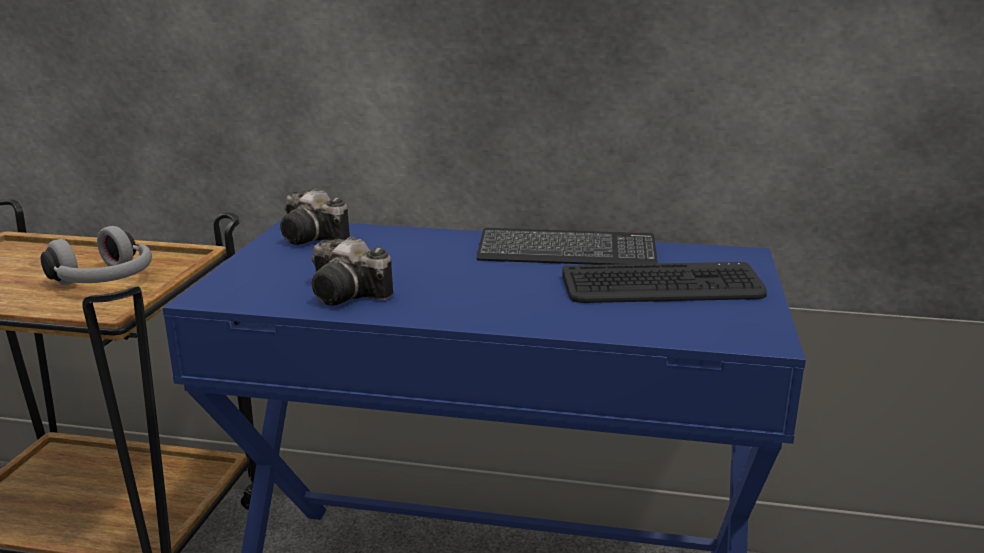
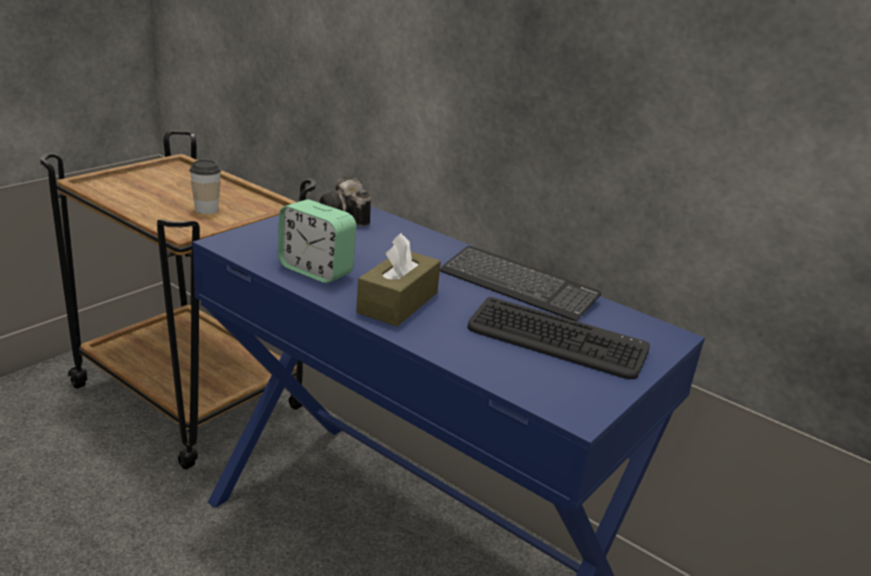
camera: 25 degrees right, 5 degrees up
(105, 281) = (206, 209): grey headphones -> cup
(350, 295) = (315, 270): camera -> alarm clock
(476, 299) = (398, 303): none -> brown tissue box

